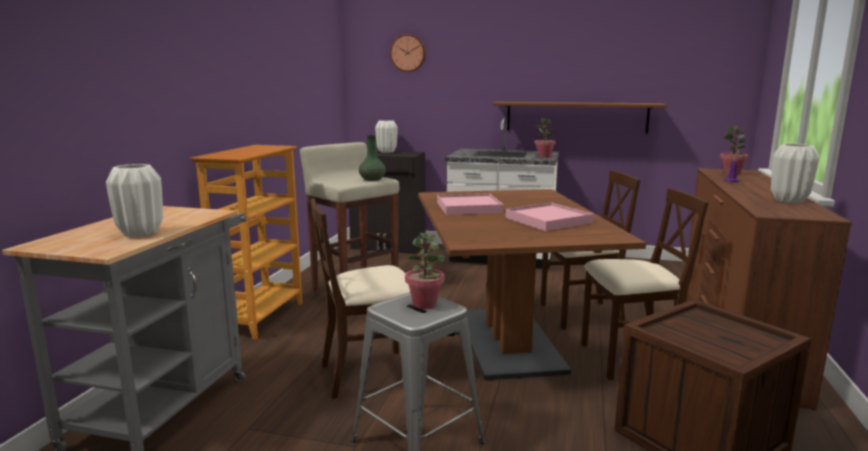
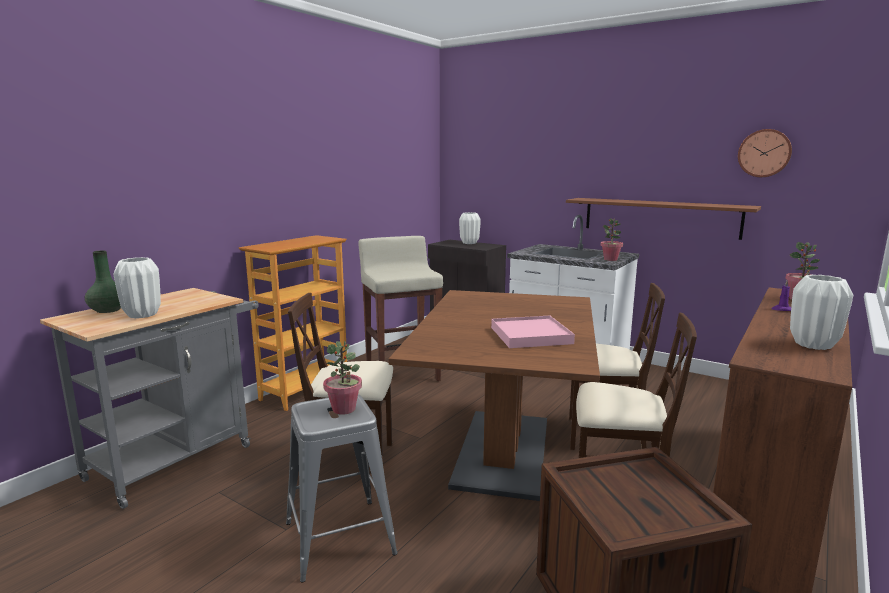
camera: 20 degrees right, 0 degrees up
(372, 179) = (417, 273): green vase -> green vase (108, 310)
(408, 53) = (495, 147): wall clock -> wall clock (764, 153)
(469, 208) = (472, 312): pink tray -> none

